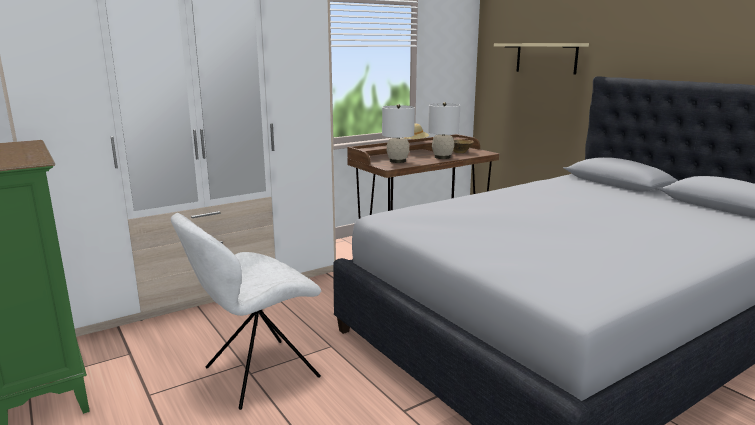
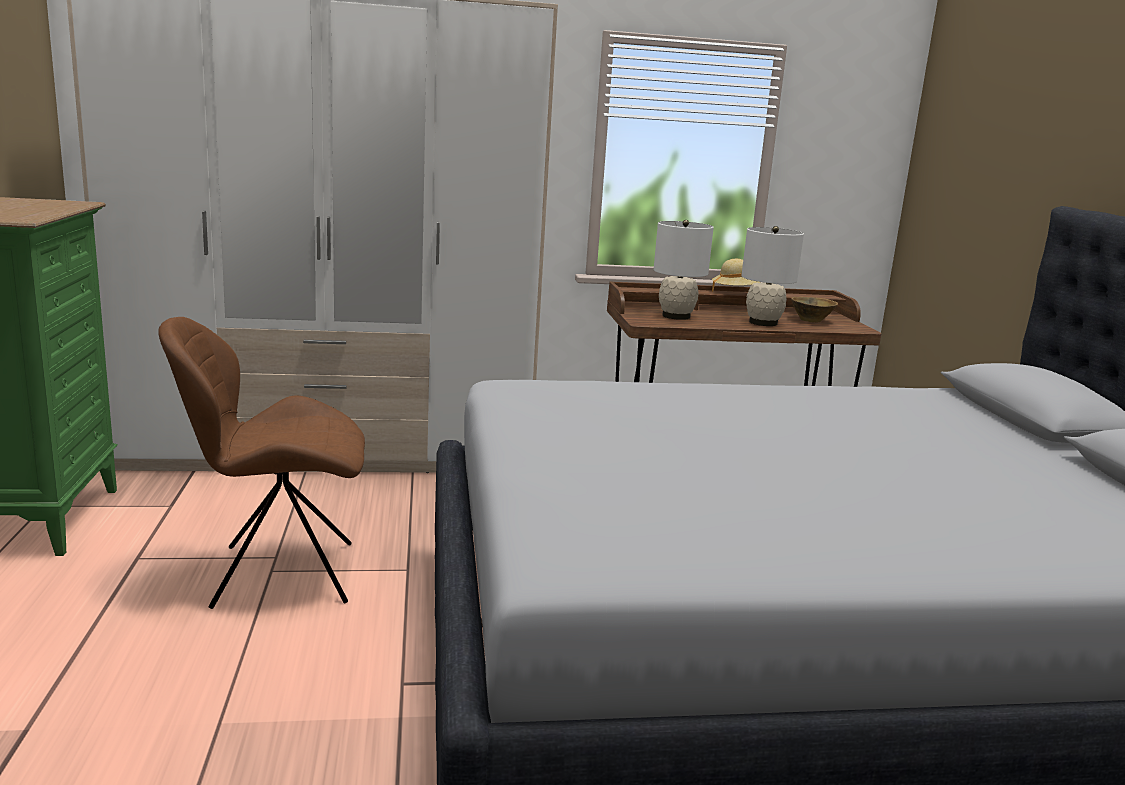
camera: 25 degrees right, 0 degrees up
(257, 374) = (278, 574): white chair -> brown chair
(546, 58) = (1004, 165): beige shelf -> none

